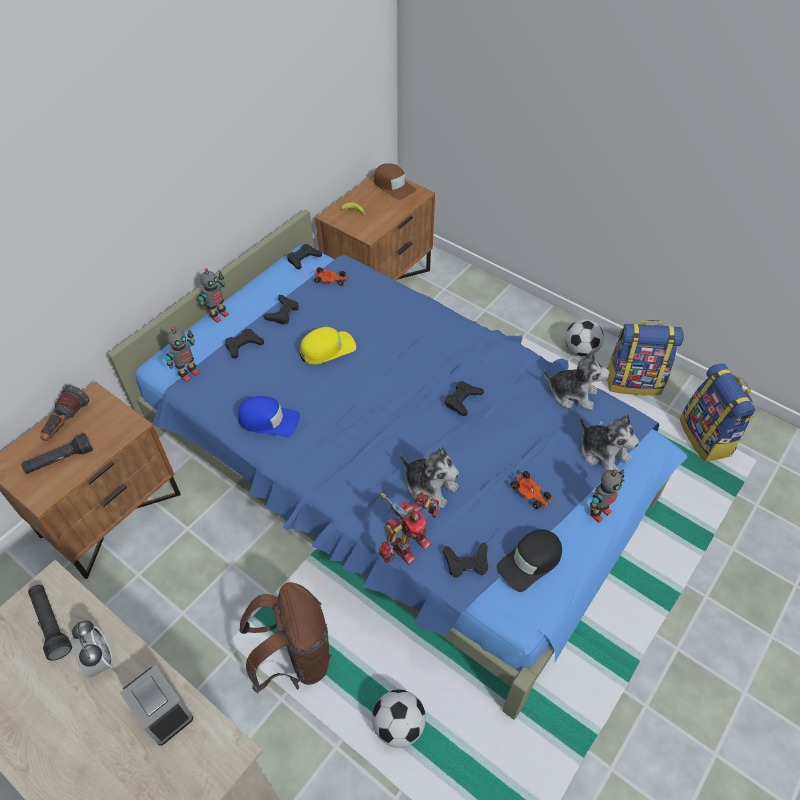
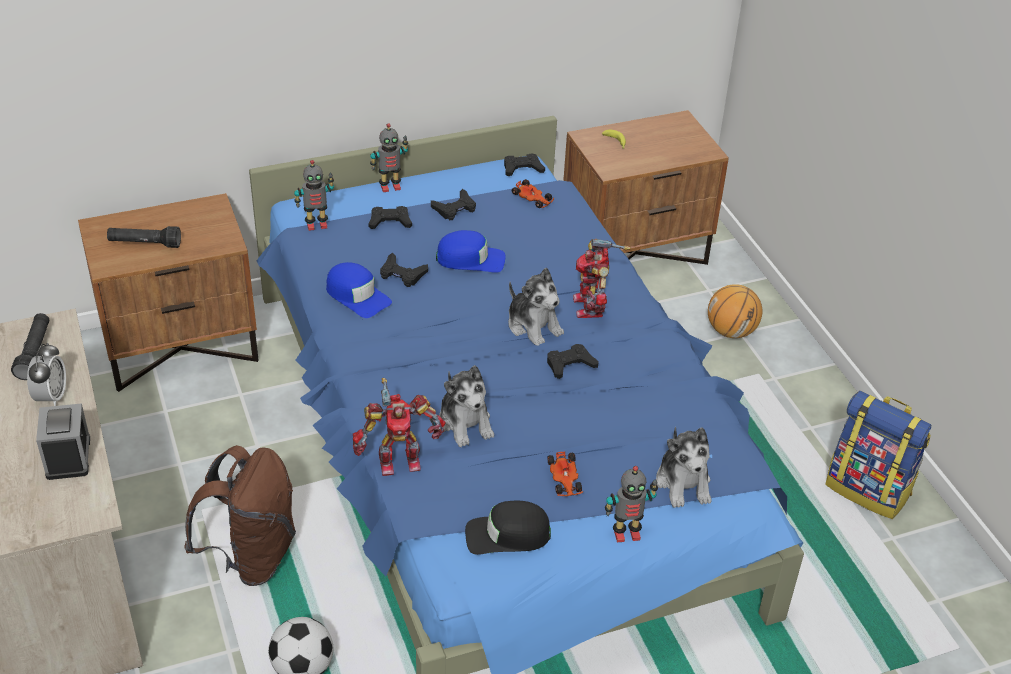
camera: 30 degrees right, 10 degrees down
(66, 423) = (173, 217): flashlight -> none
(327, 349) = (470, 259): yellow cap -> blue cap
(393, 186) = (685, 133): brown cap -> none
(438, 346) = (591, 306): none -> toy robot
(466, 562) = (441, 503): black game controller -> black game controller (402, 274)
(478, 311) = (731, 331): none -> basketball
(572, 394) = (702, 415): plush toy -> plush toy (533, 326)
(580, 350) = (828, 426): football -> none
(706, 437) = (912, 592): backpack -> none

